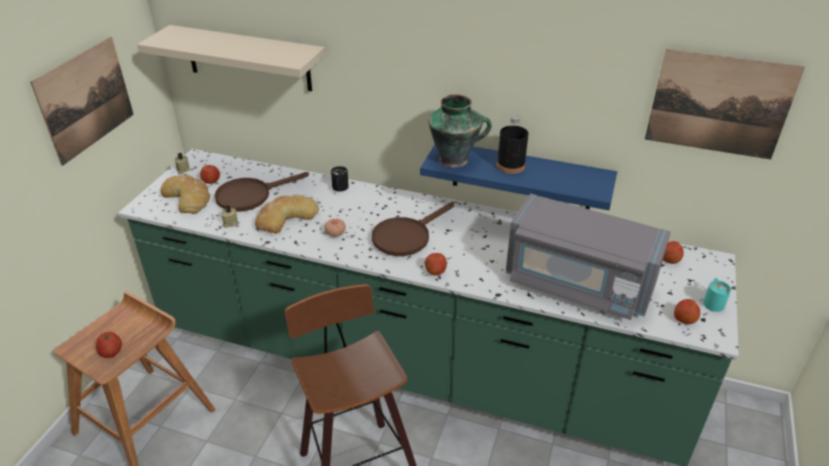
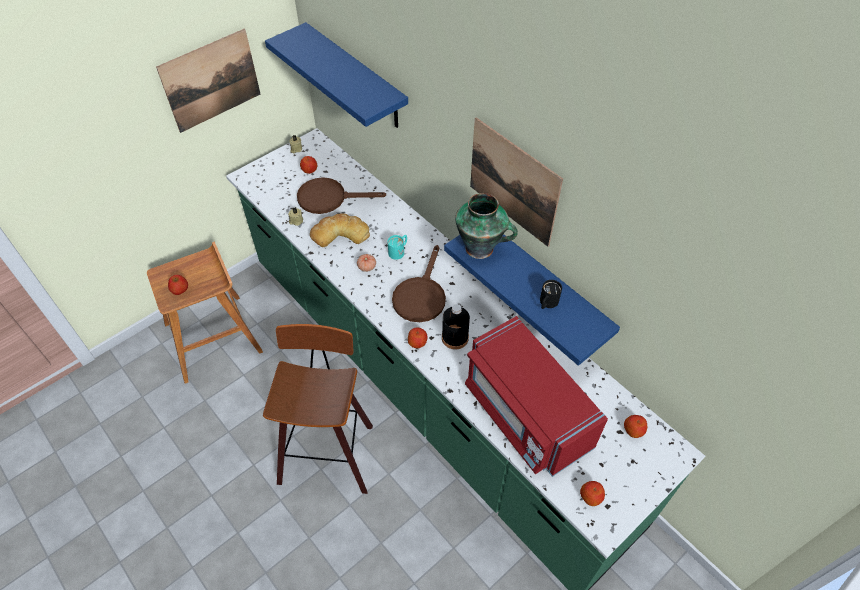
camera: 30 degrees right, 15 degrees up
(188, 197) = (282, 181): bread -> none
(248, 58) = (356, 77): beige shelf -> blue shelf
(339, 189) = (402, 221): black mug -> black mug (547, 303)
(406, 236) = (420, 295): brown frying pan -> brown frying pan turned 60 degrees counterclockwise
(510, 166) = (524, 277): black bottle -> black bottle (455, 338)
(577, 284) = (525, 413): grey microwave -> red microwave
(713, 301) = (634, 493): turquoise mug -> turquoise mug (399, 251)
(719, 104) = (715, 323): picture -> picture (513, 182)

